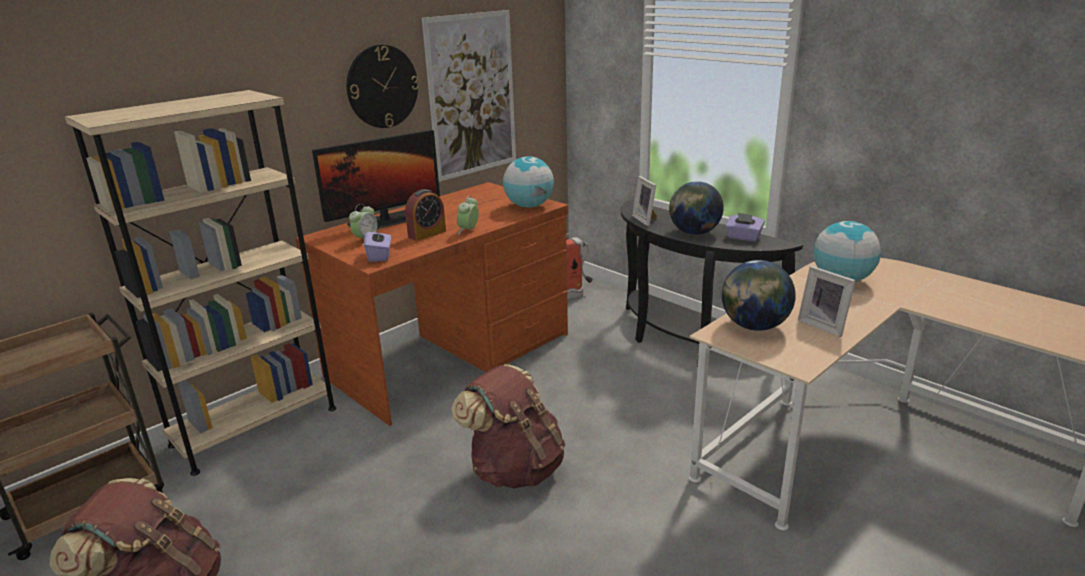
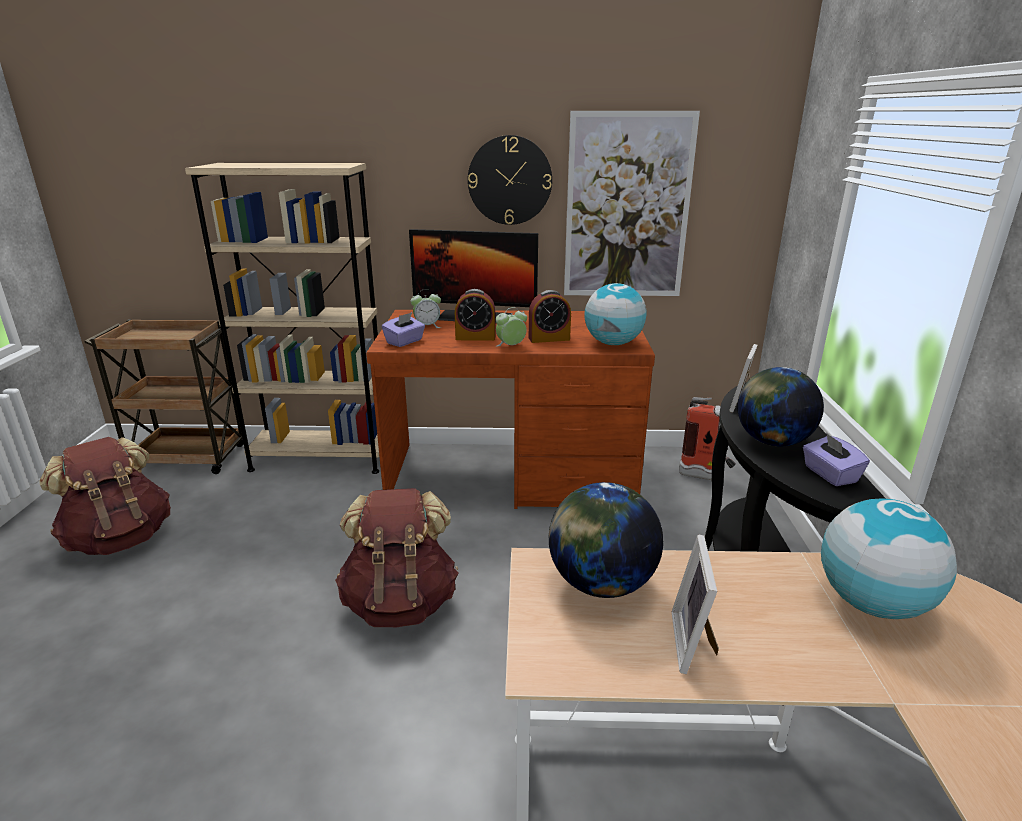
camera: 45 degrees right, 0 degrees up
(481, 217) = (549, 339): none -> alarm clock

